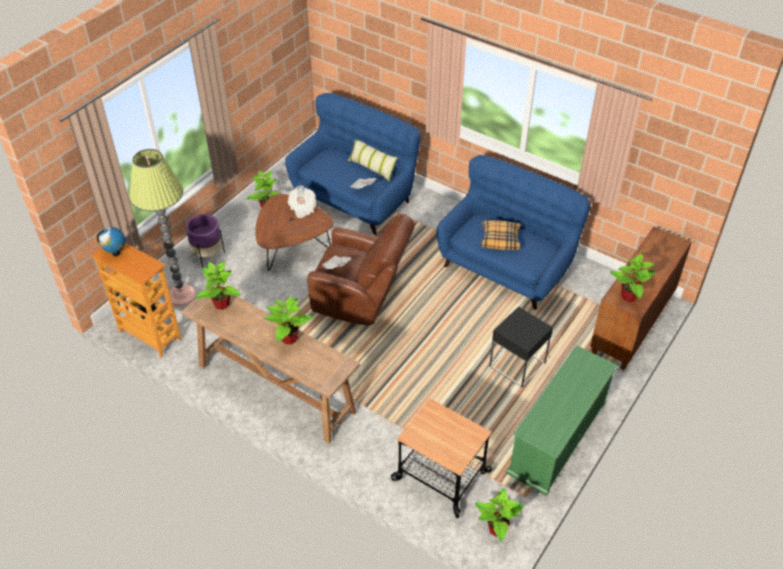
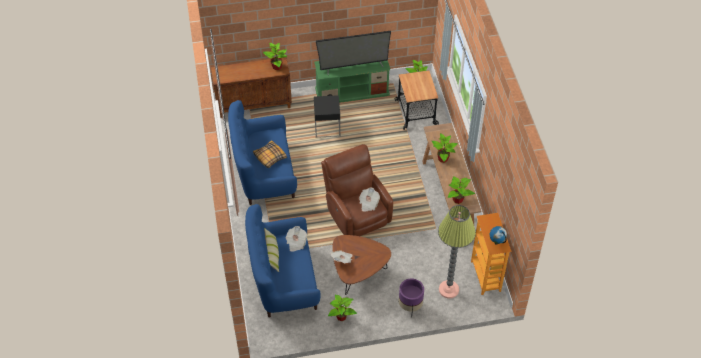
camera: 135 degrees left, 5 degrees up
(563, 398) = (353, 66): none -> television

